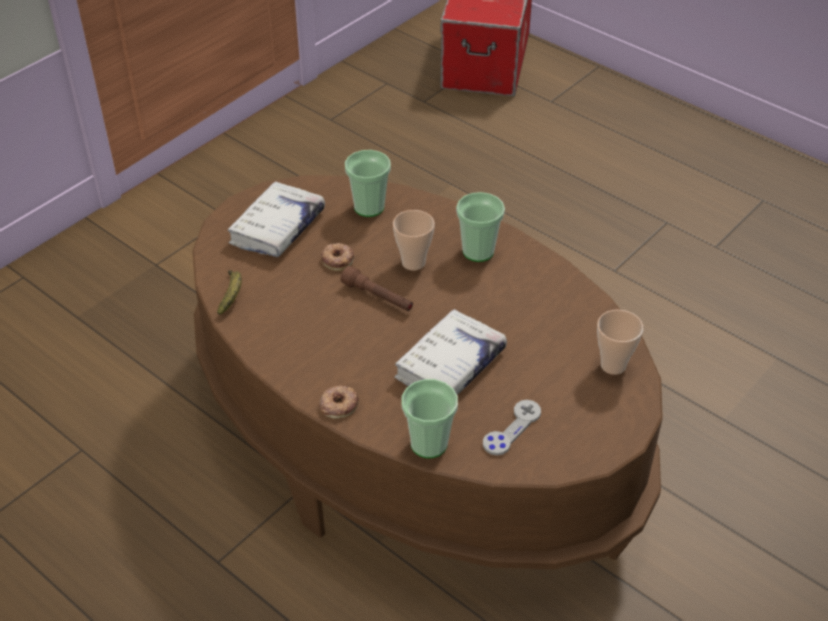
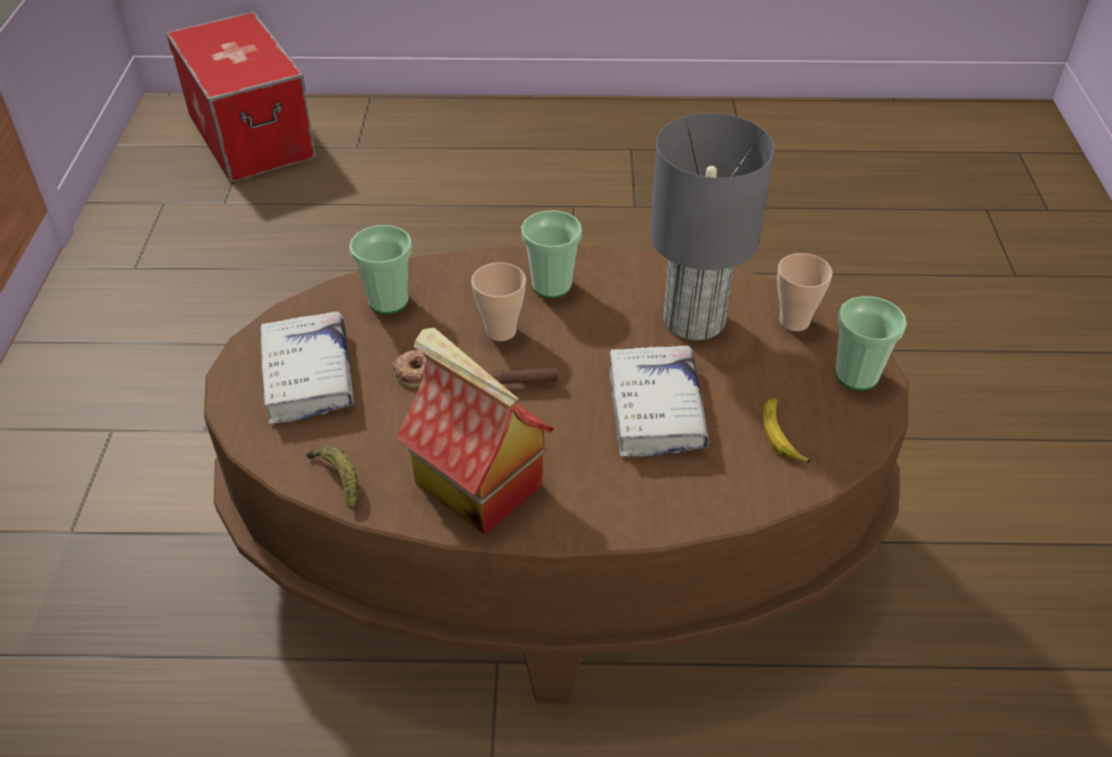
camera: 40 degrees left, 0 degrees up
(298, 342) = (475, 483): none -> toy house
(338, 404) = (595, 521): donut -> none
(429, 444) = (729, 501): cup -> cup (856, 375)
(512, 428) = (782, 435): grey game controller -> banana
(543, 324) = (692, 320): none -> grey table lamp

